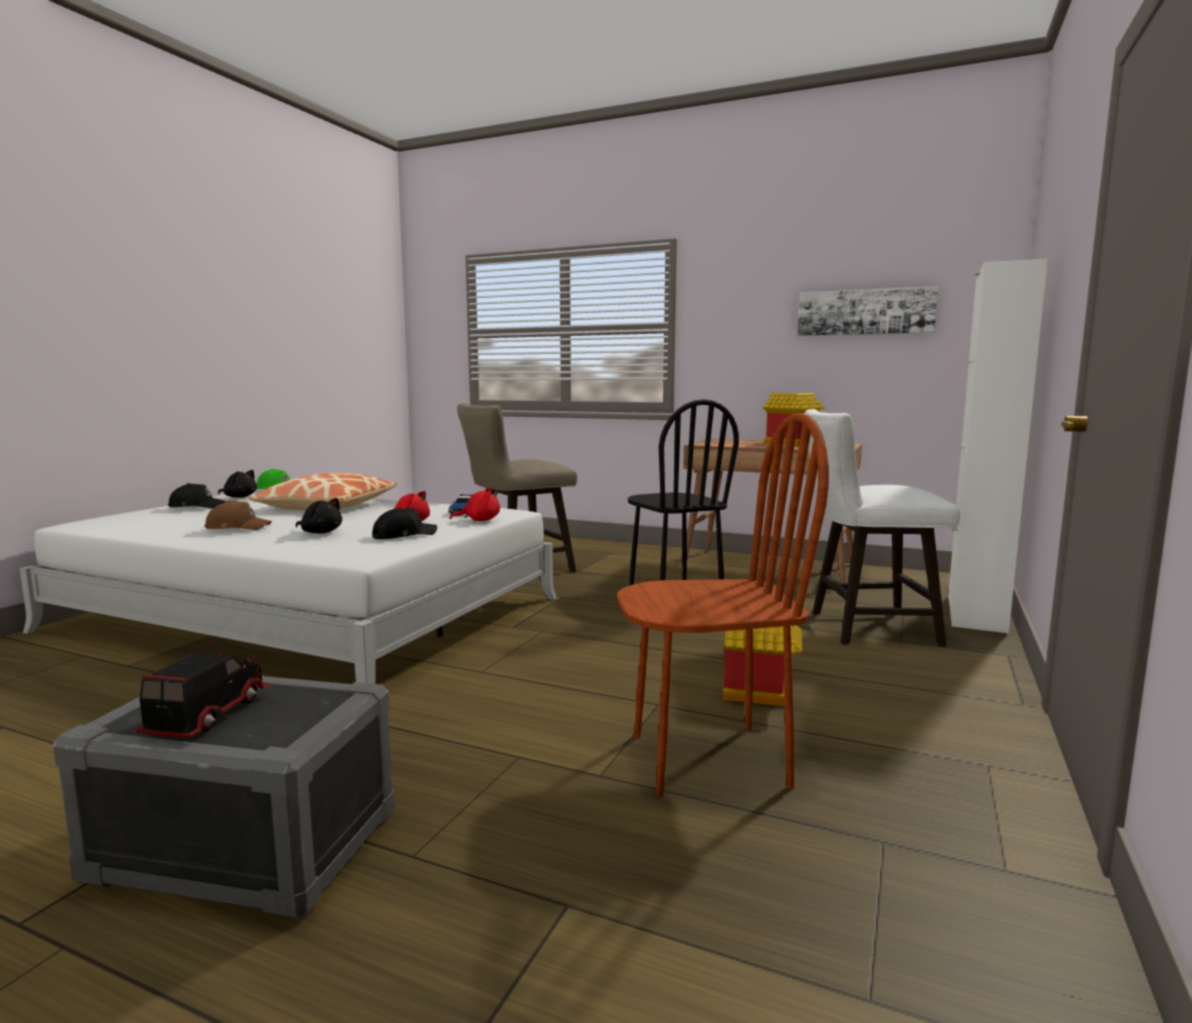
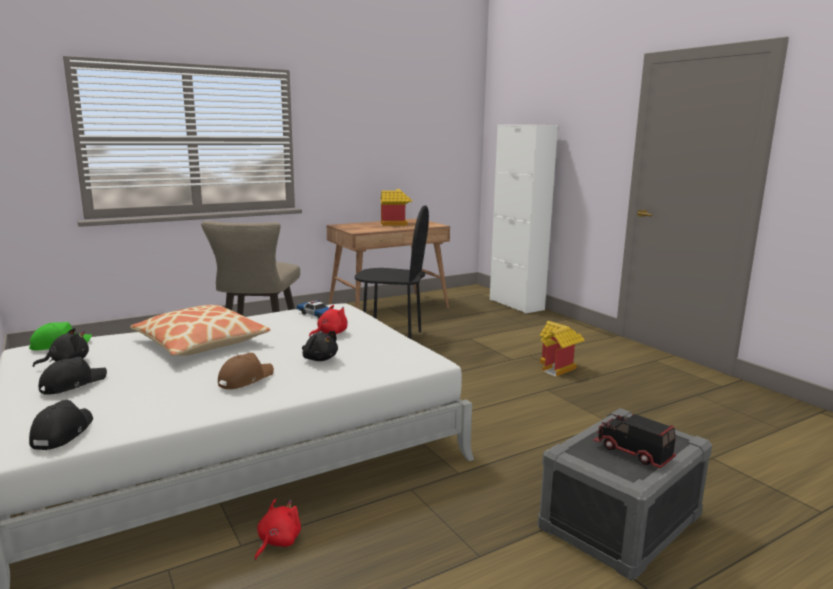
camera: 55 degrees left, 5 degrees up
(320, 532) = (319, 359): black plush toy -> black plush toy turned 75 degrees clockwise
(403, 535) = (371, 341): black cap -> black cap (62, 433)
(479, 520) = (356, 318): red plush toy -> red plush toy (277, 542)
(708, 759) = (613, 398): brown chair -> none
(863, 627) = (505, 325): white stool -> none
(865, 312) = (413, 134): picture -> none

